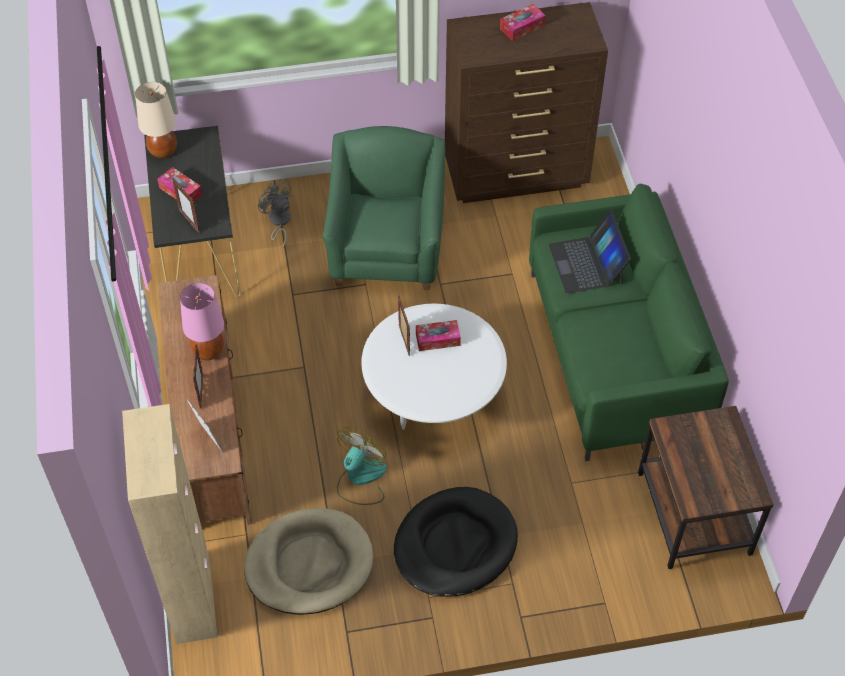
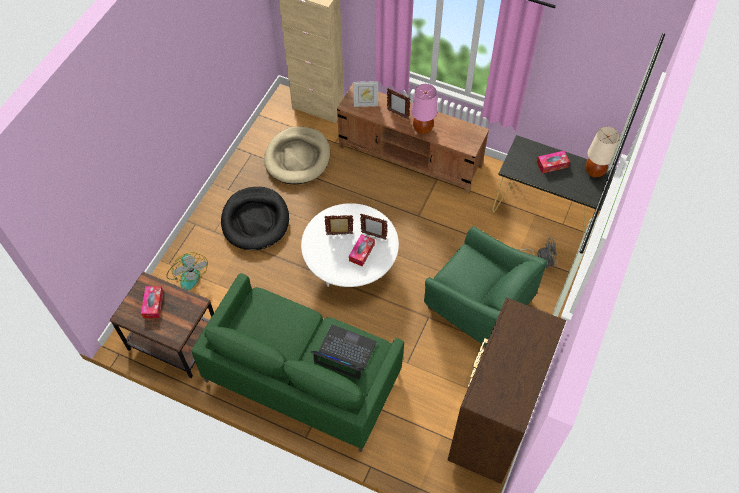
camera: 125 degrees right, 5 degrees up
(189, 222) = (523, 158): picture frame -> picture frame (339, 234)
(360, 479) = (326, 203): fan -> fan (188, 274)
(522, 27) = (524, 364): tissue box -> tissue box (153, 304)

